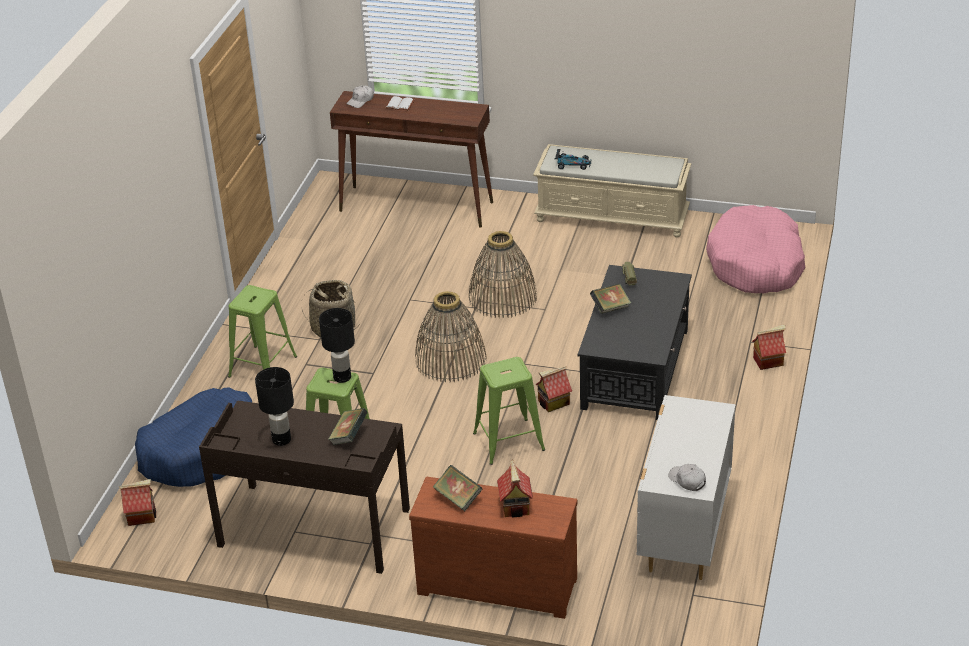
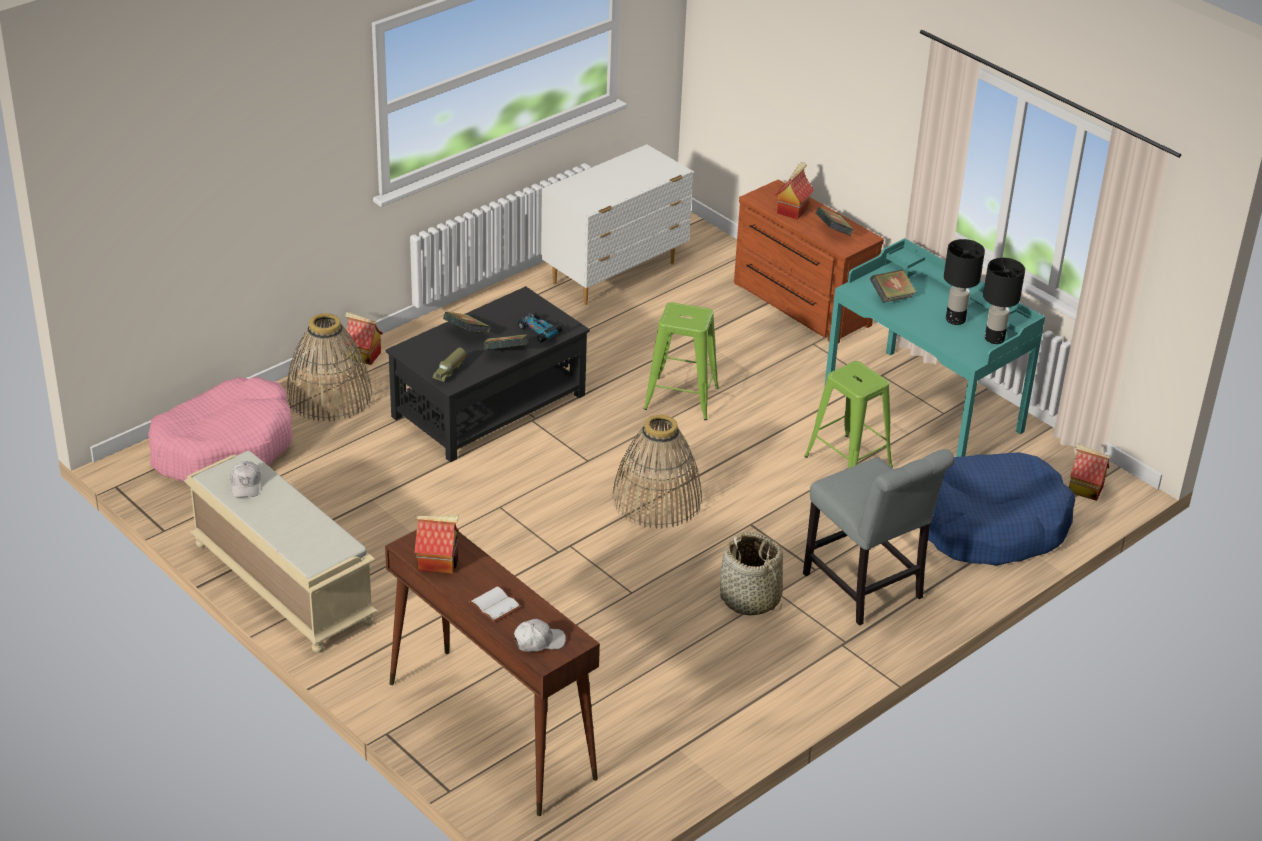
camera: 150 degrees left, 0 degrees up
(262, 367) = (866, 589): green stool -> grey chair
(313, 528) = (924, 408): brown desk -> turquoise desk
(342, 377) = (845, 377): black table lamp -> black table lamp (994, 339)
(502, 298) = (528, 542): basket -> basket (329, 396)
(553, 403) = (602, 412): toy house -> toy house (438, 562)
(572, 164) = (321, 534): toy car -> toy car (539, 331)
(654, 309) = (467, 334): none -> book
(687, 480) = (649, 161): white cap -> white cap (246, 485)

